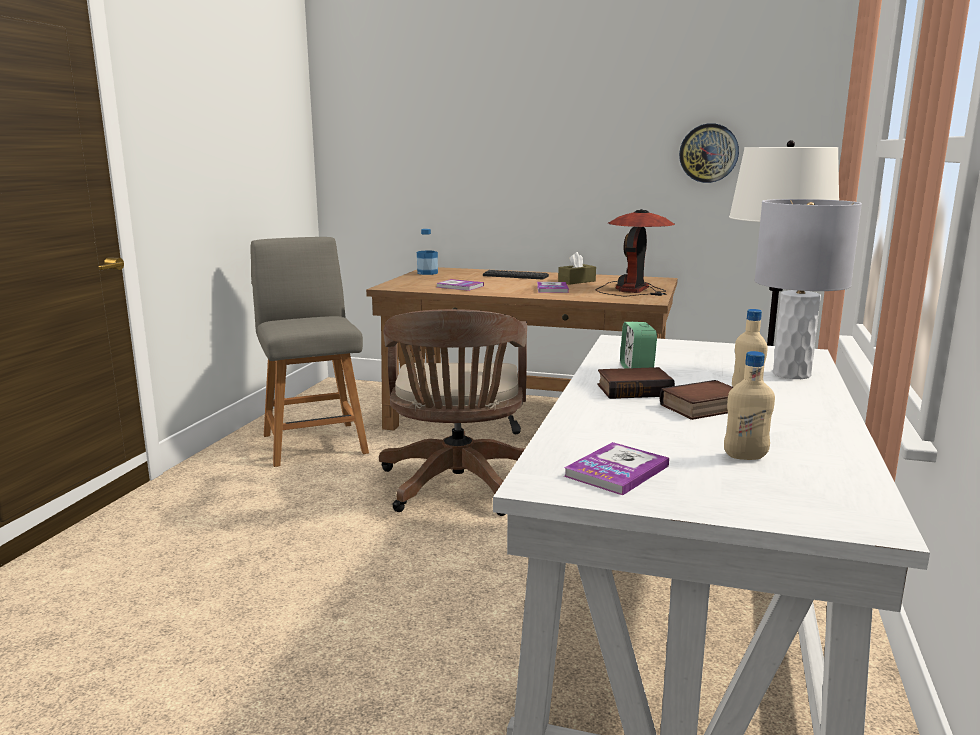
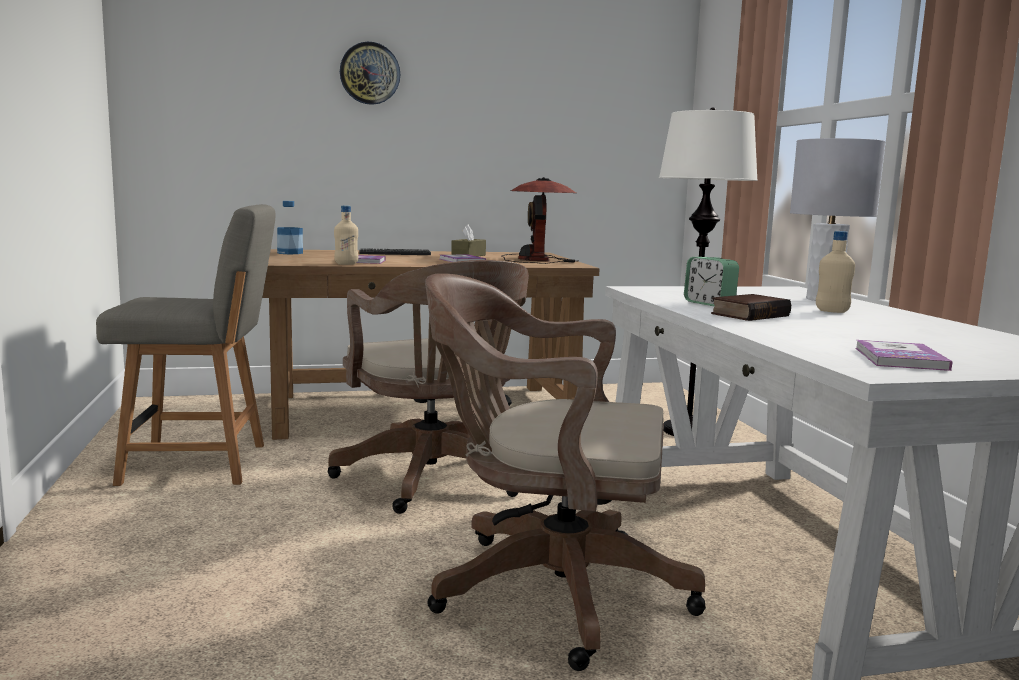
camera: 30 degrees left, 5 degrees down
(314, 442) = (201, 464): grey chair -> grey chair turned 135 degrees clockwise
(426, 605) = (547, 590): none -> brown office chair
(703, 408) = (832, 320): book -> none
(708, 153) = (574, 129): wall clock -> wall clock (370, 73)
(745, 456) = (947, 342): beige bottle -> beige bottle (346, 264)

